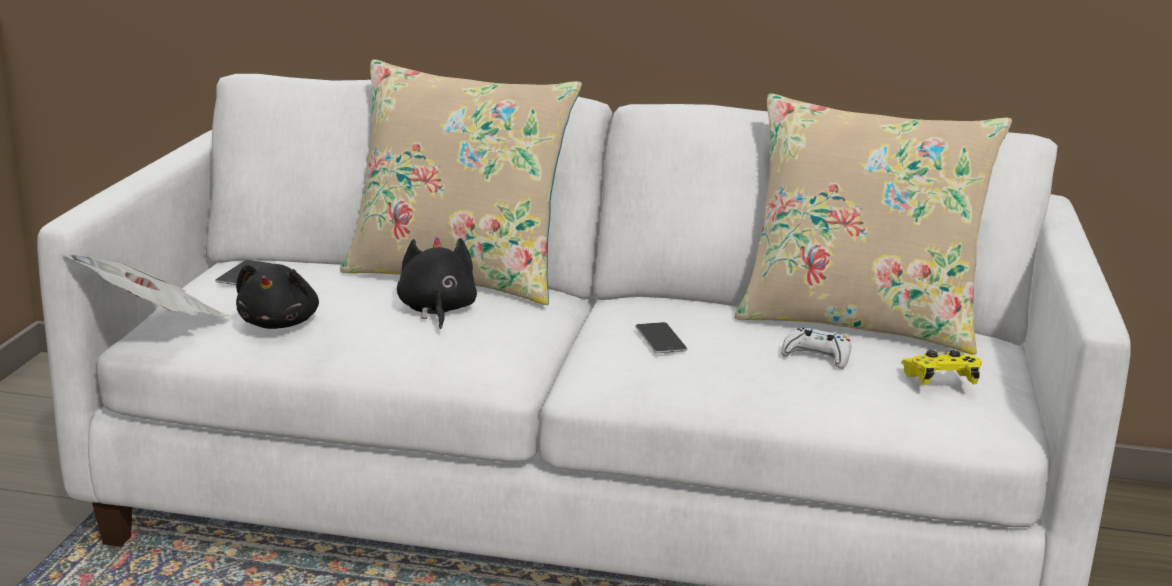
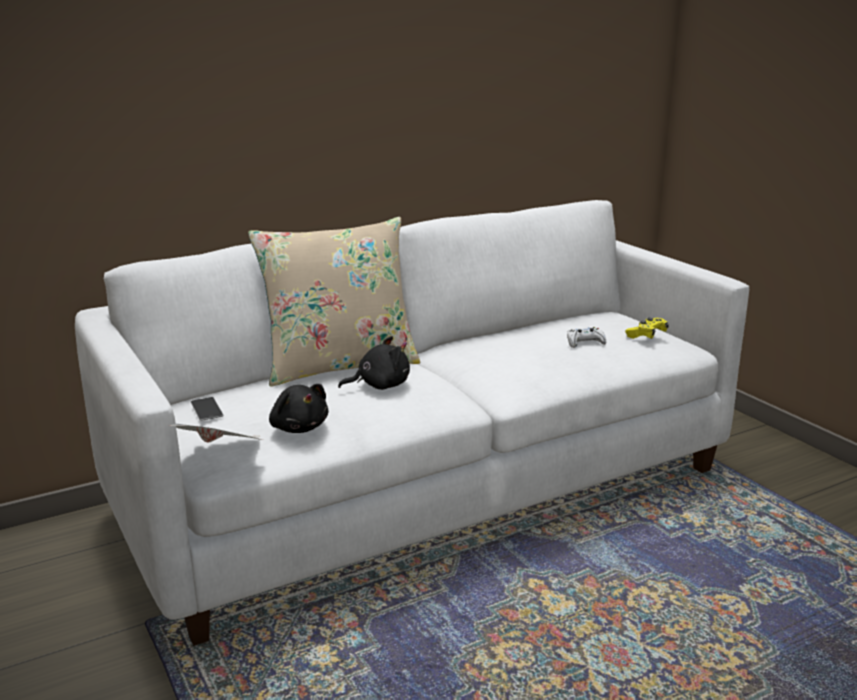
camera: 40 degrees left, 0 degrees up
(436, 310) = (380, 386): black plush toy -> black plush toy turned 120 degrees clockwise
(660, 338) = (508, 359): phone -> none
(857, 322) = (562, 322): beige pillow -> none

